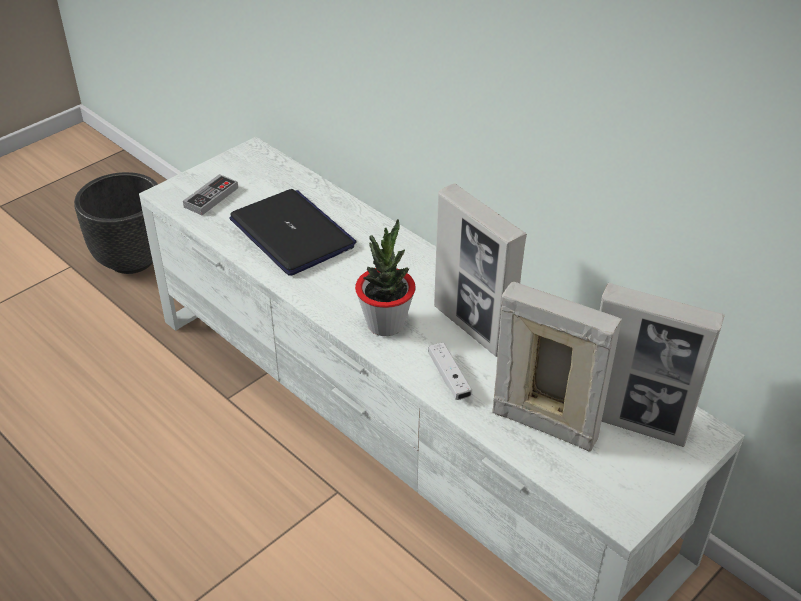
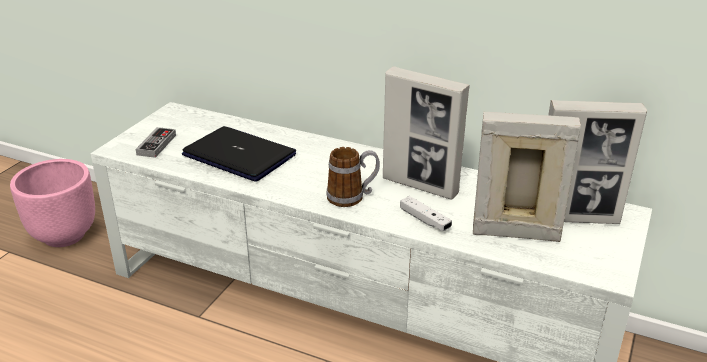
camera: 20 degrees left, 10 degrees down
(132, 259) = (64, 235): black planter -> pink planter
(385, 324) = (352, 197): potted plant -> mug

